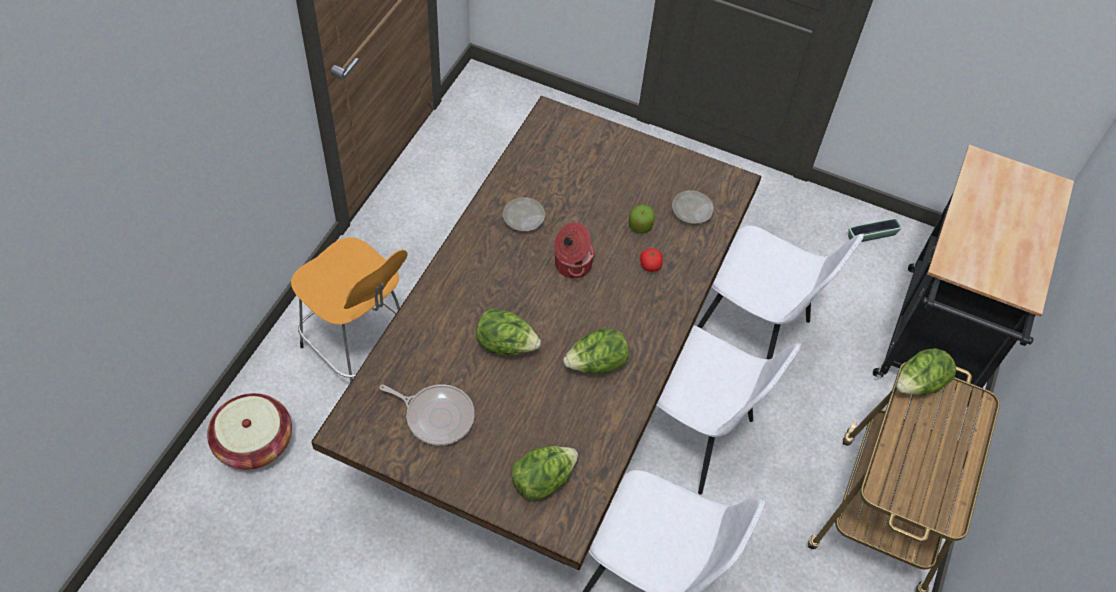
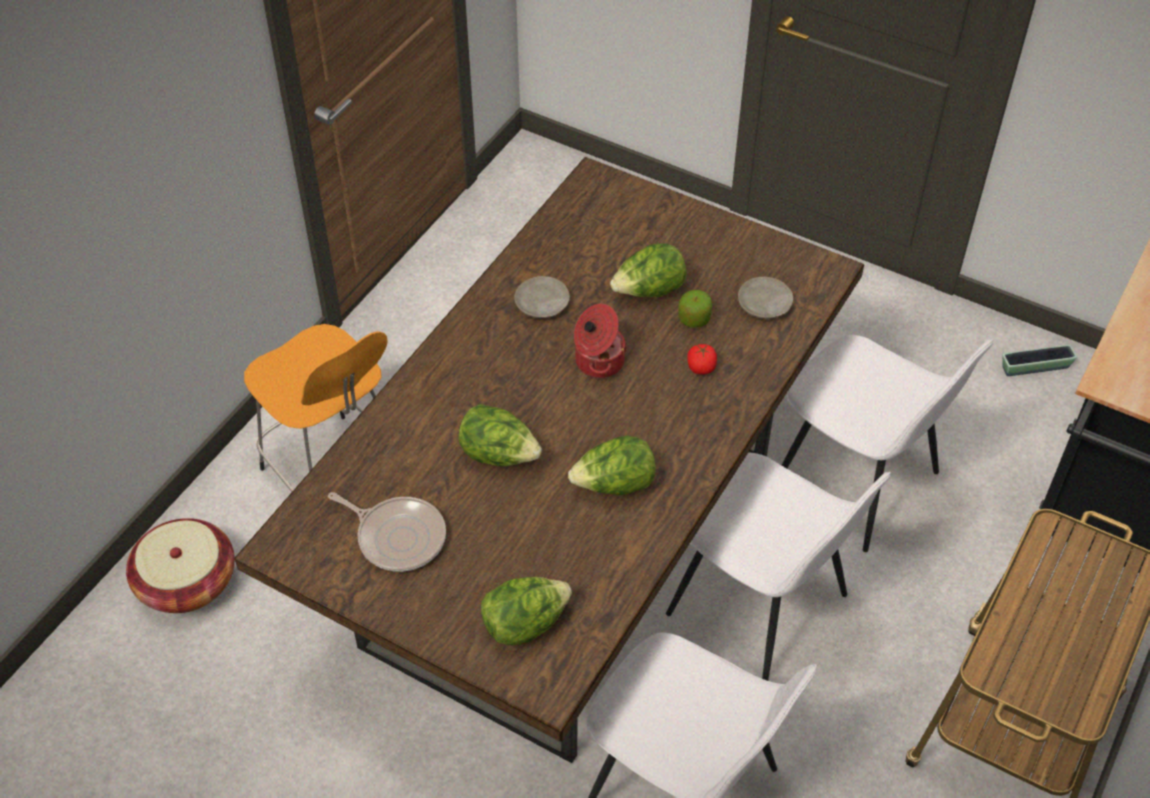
camera: 10 degrees right, 5 degrees down
(918, 385) = (1055, 539): lettuce -> lettuce (649, 291)

